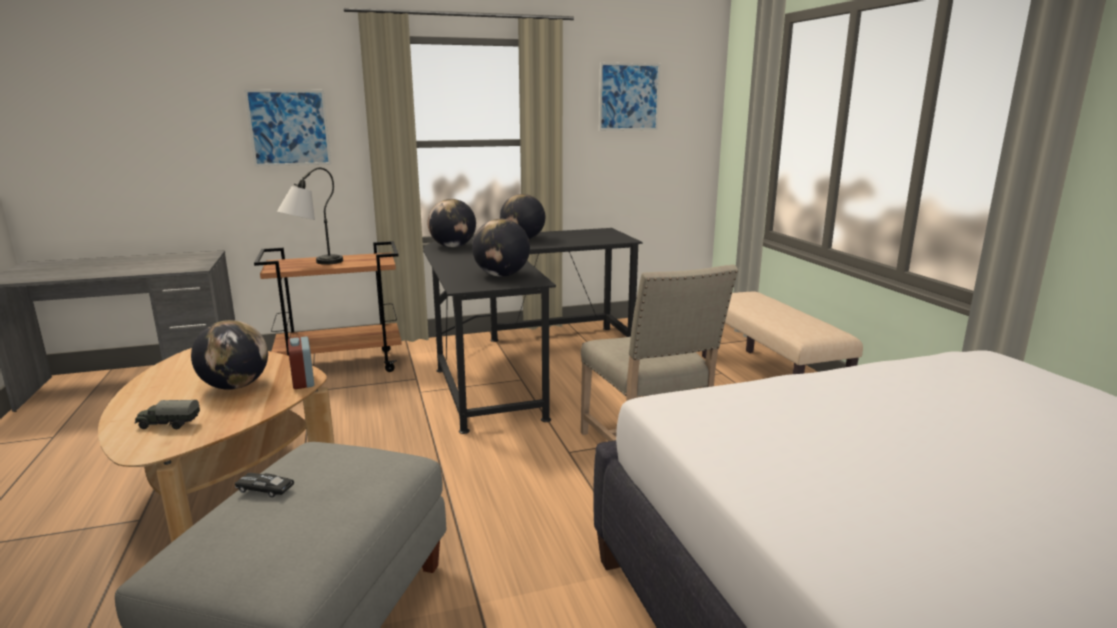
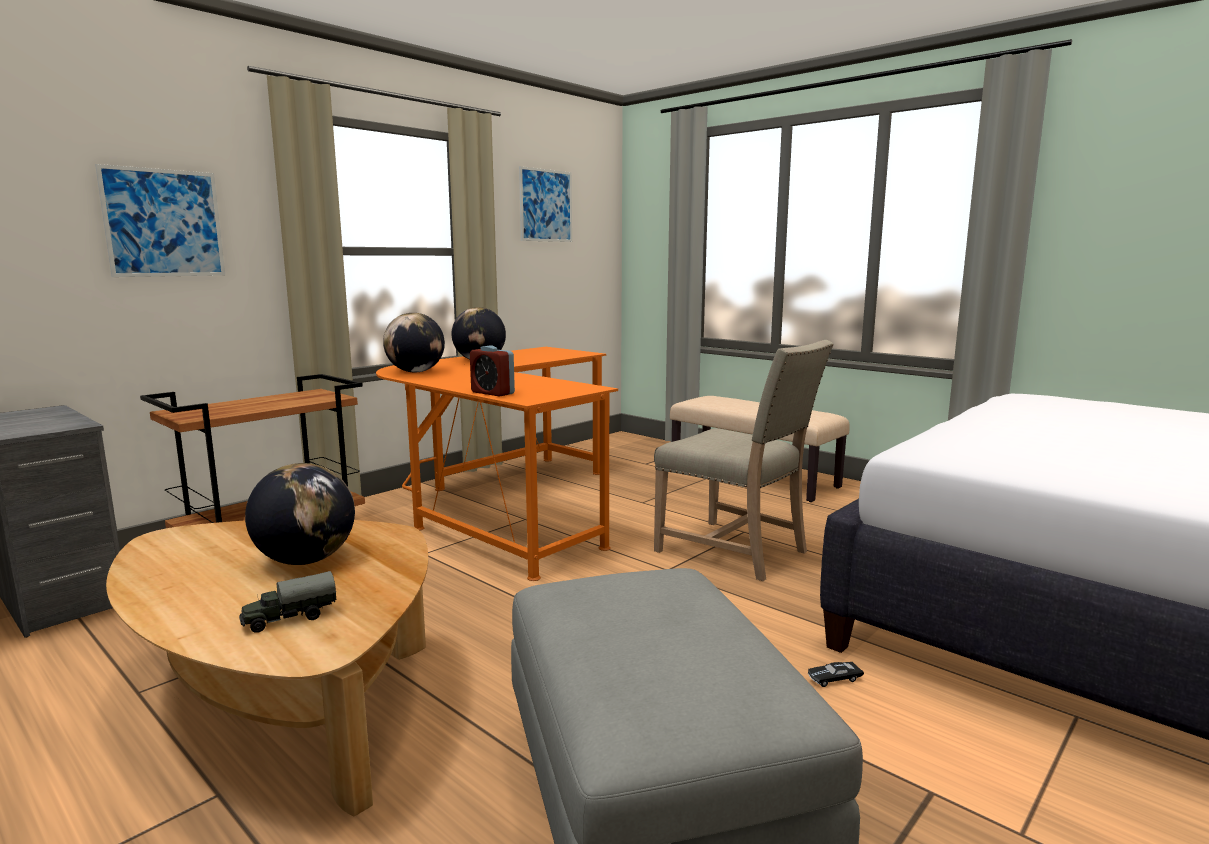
camera: 30 degrees left, 5 degrees down
(265, 490) = (599, 633): black toy car -> black toy car (834, 679)
(303, 381) = (394, 537): alarm clock -> alarm clock (492, 393)
(313, 264) = (240, 408): table lamp -> none
(501, 275) = (542, 387): globe -> none
(519, 365) = (503, 506): black desk -> orange desk

